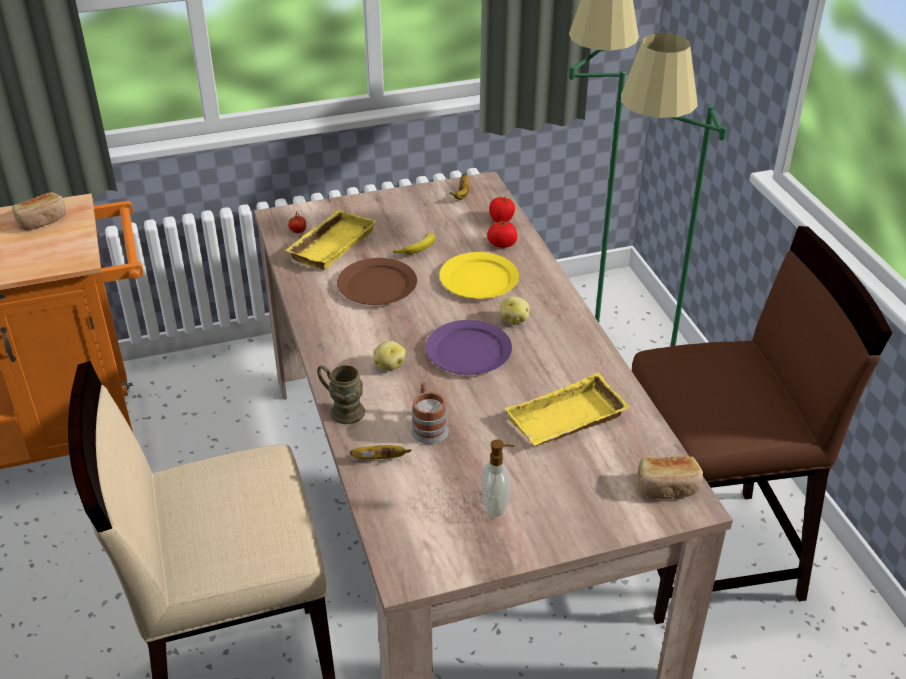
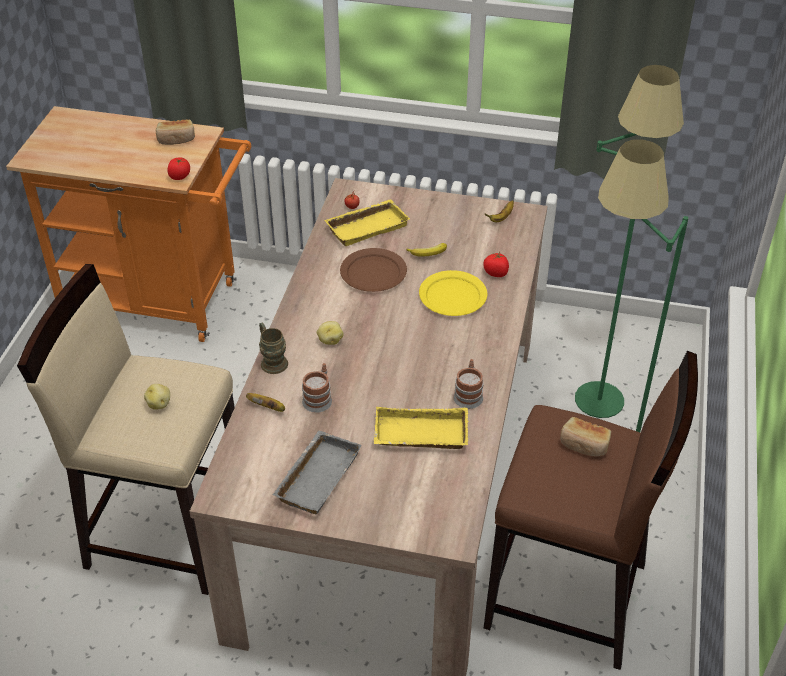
camera: 30 degrees right, 5 degrees up
(469, 351) = (395, 352): purple plate -> none
(496, 506) = (316, 476): soap dispenser -> grey tray
(501, 219) = (514, 251): tomato -> tomato (179, 176)
(514, 320) = (450, 340): potato -> potato (159, 404)
(578, 363) = (468, 394): none -> mug
(667, 487) = (448, 518): bread -> bread (584, 445)

